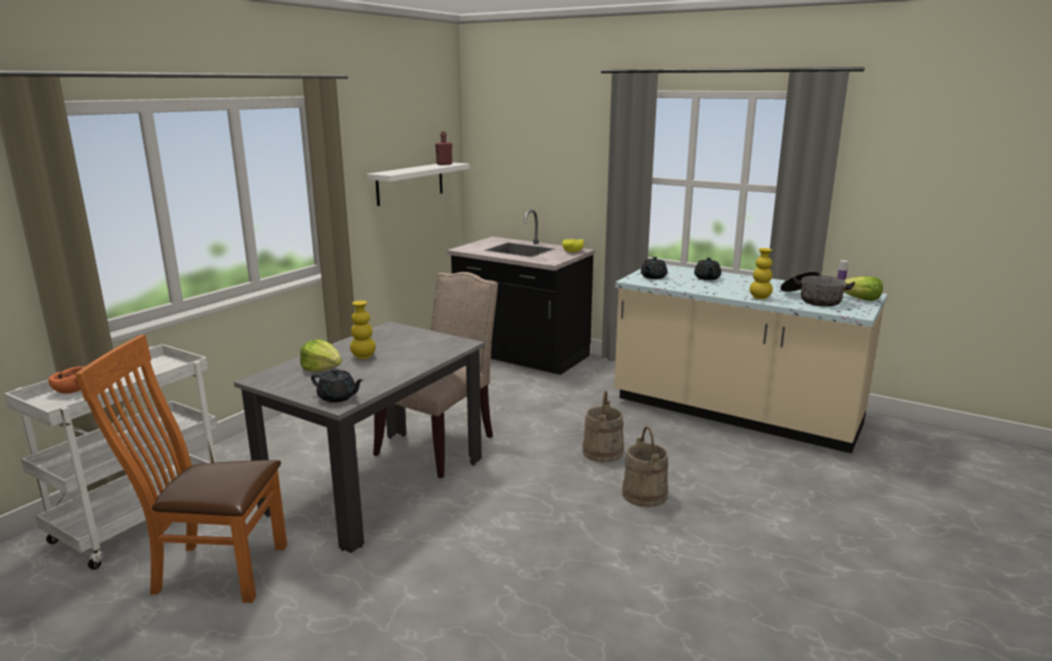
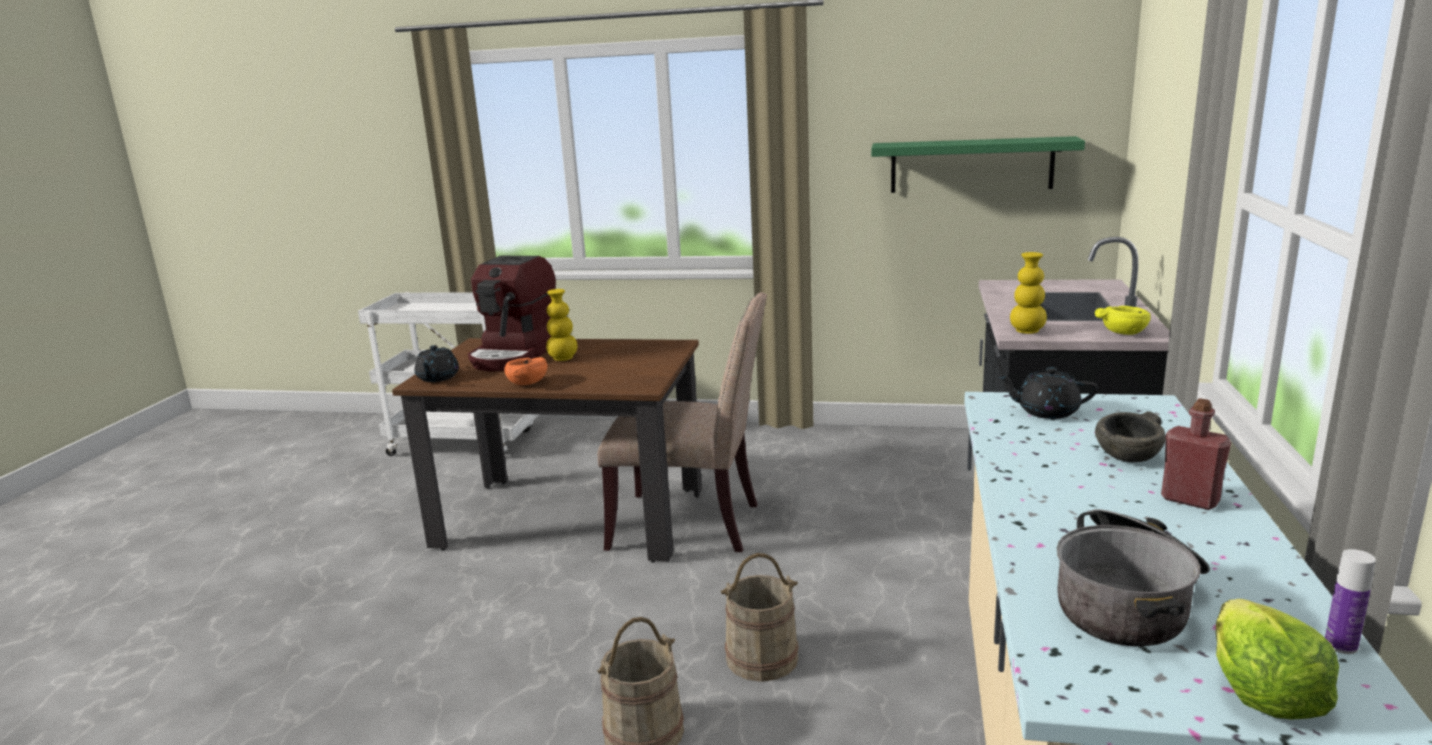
camera: 70 degrees right, 0 degrees up
(72, 391) = (427, 306): orange bowl -> orange bowl (526, 383)
(213, 570) = (393, 497): orange chair -> none
(322, 369) = (516, 354): lettuce -> coffee machine
(377, 484) = (571, 518): grey dining table -> brown dining table
(410, 183) = (971, 165): white shelf -> green shelf
(444, 164) = (1041, 139): red bottle -> red bottle (1190, 500)
(707, 278) = (1129, 457): black teapot -> grey bowl
(760, 298) = (1038, 530): yellow vase -> yellow vase (1027, 331)

